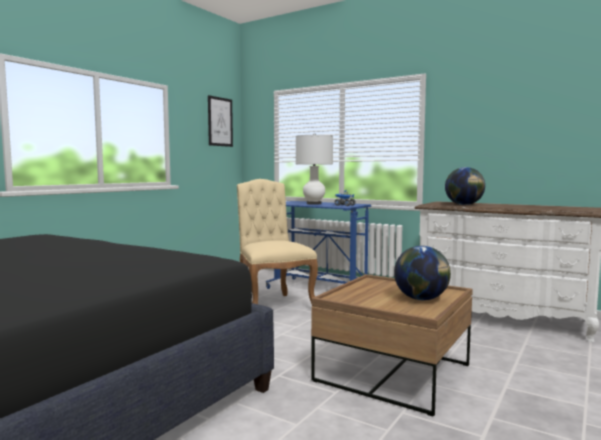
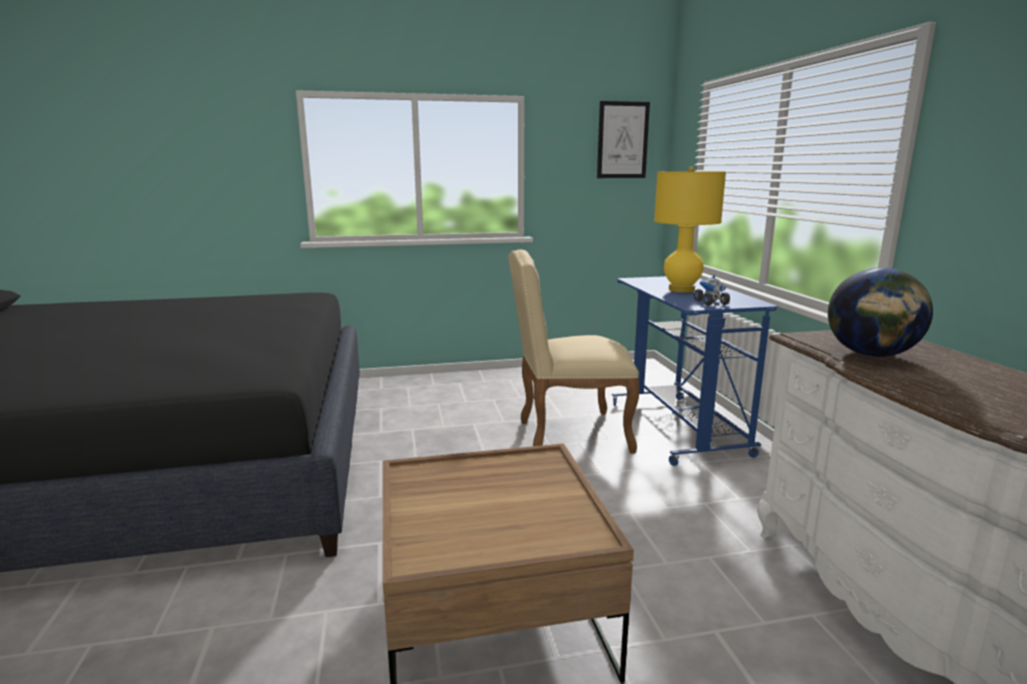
camera: 45 degrees right, 10 degrees up
(273, 305) = (570, 434): beige chair -> beige chair turned 120 degrees counterclockwise
(314, 204) = (681, 290): white table lamp -> yellow table lamp
(421, 299) = (501, 529): globe -> none

